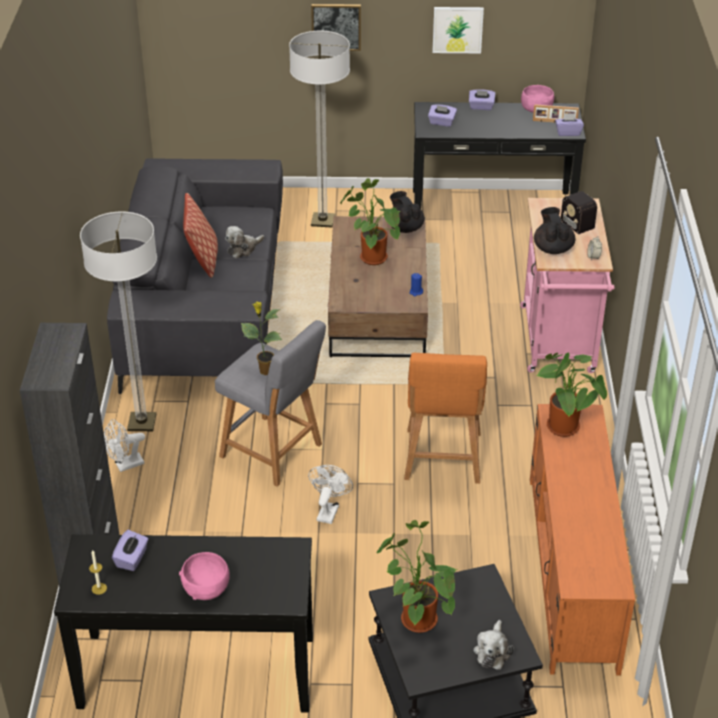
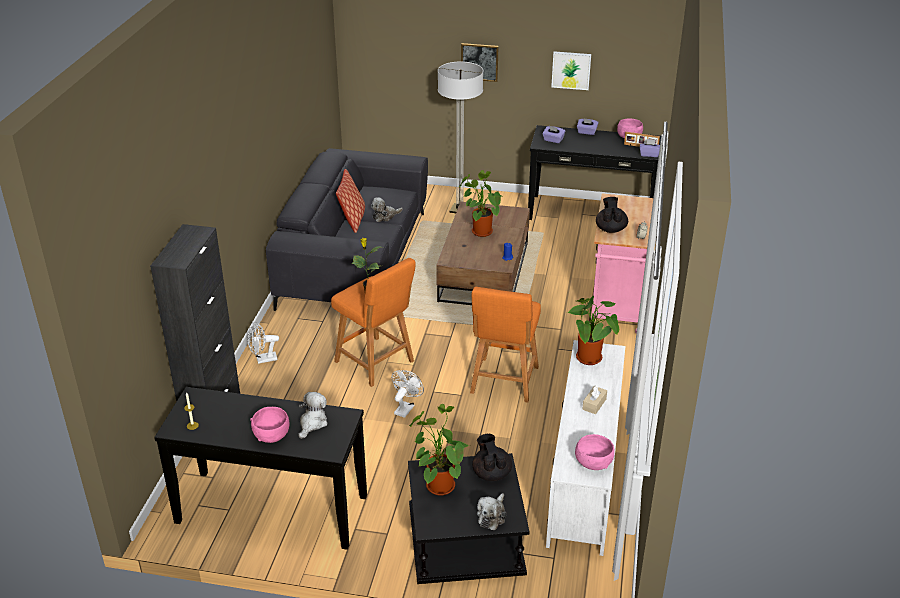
camera: 10 degrees right, 5 degrees down
(132, 559) = (223, 408): purple tissue box -> none
(142, 423) = (284, 332): floor lamp -> none
(253, 565) = (312, 423): none -> plush toy
(275, 452) = (377, 363): grey stool -> orange stool
(405, 228) = (512, 214): black teapot -> black teapot (491, 473)
(572, 218) = (632, 210): radio -> none
(572, 571) = (584, 474): orange tv stand -> white tv stand
(586, 489) = (594, 404): none -> beige tissue box
(605, 568) = (593, 463): none -> pink bowl

